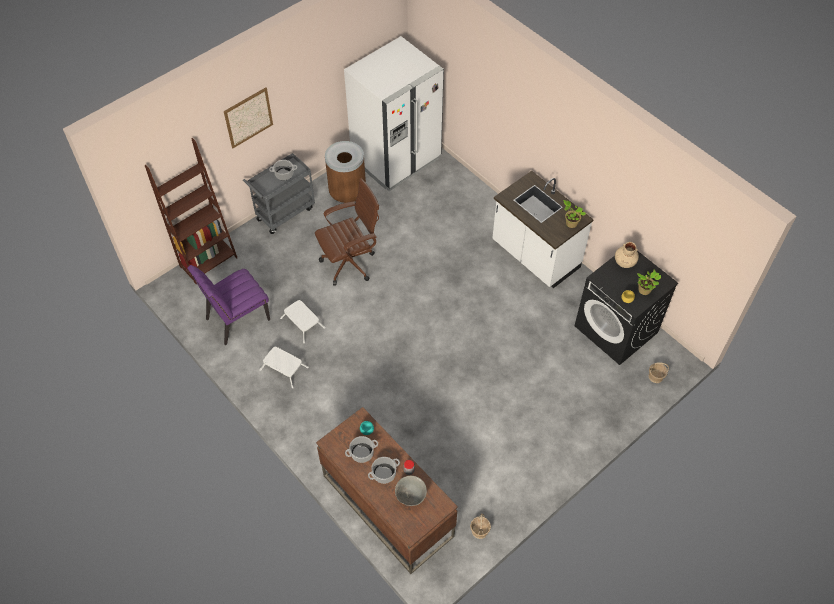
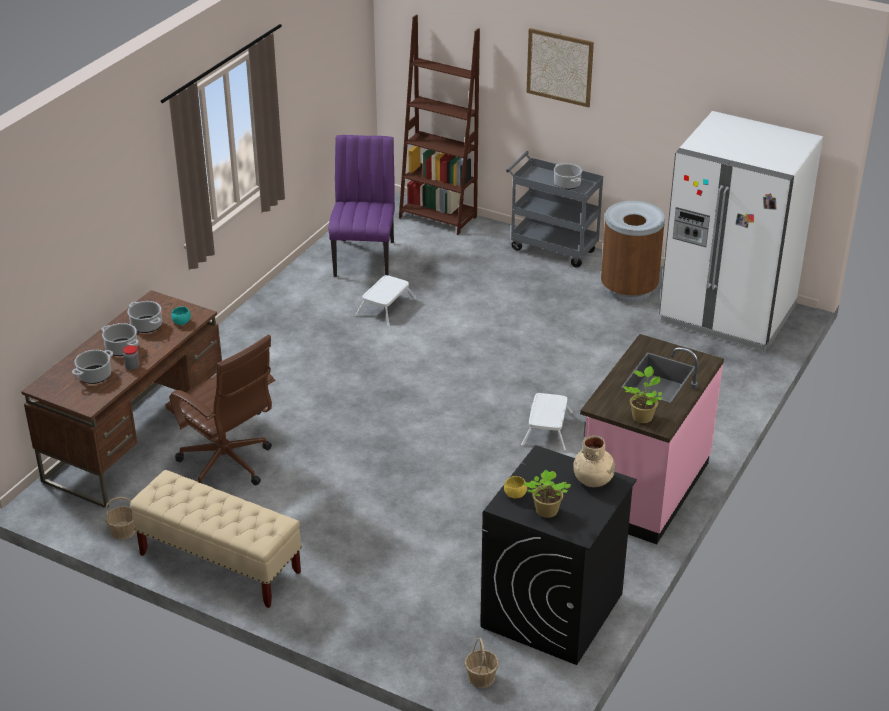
camera: 70 degrees right, 20 degrees down
(238, 319) = (365, 259): purple chair -> purple chair turned 60 degrees clockwise
(283, 369) = (307, 310): white step ladder -> white step ladder (546, 428)
(351, 263) = (508, 320): brown office chair -> brown office chair (228, 466)
(411, 496) = (94, 376): grey bowl -> cooking pot
(528, 481) = (219, 563): none -> beige bench
(535, 256) = (643, 488): white counter -> pink counter

